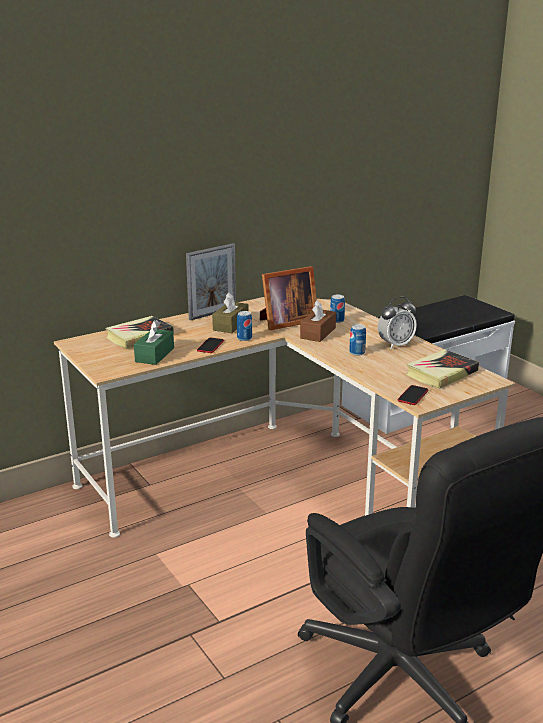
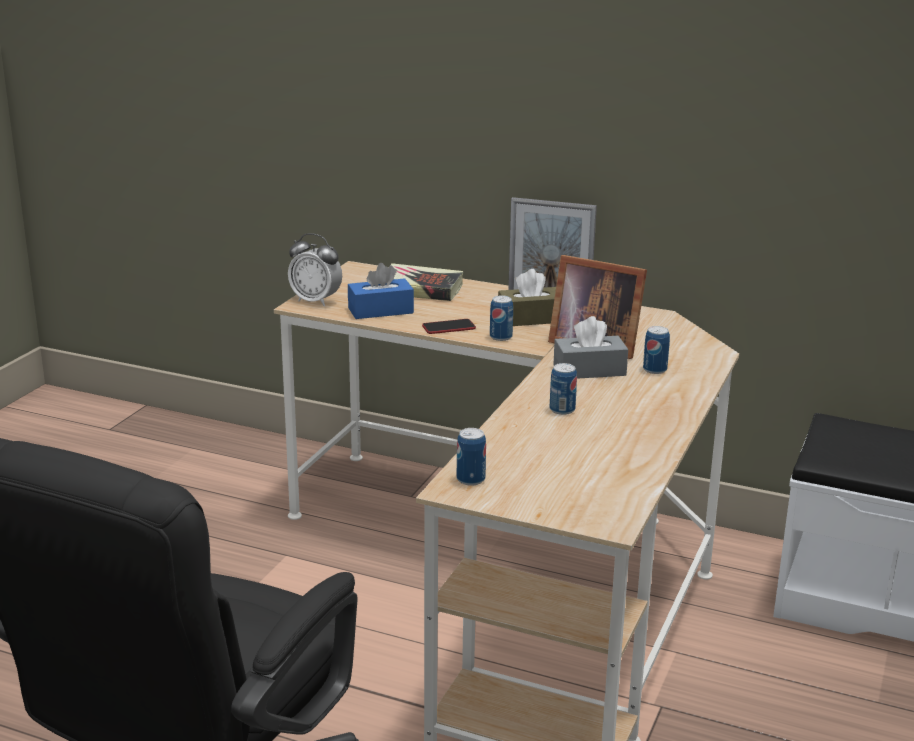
camera: 55 degrees right, 0 degrees up
(154, 355) = (380, 310): green tissue box -> blue tissue box
(318, 333) = (589, 370): brown tissue box -> grey tissue box
(395, 345) = (633, 427): alarm clock -> alarm clock (316, 301)
(413, 396) = (470, 479): phone -> can
(441, 373) = (578, 481): book -> none

